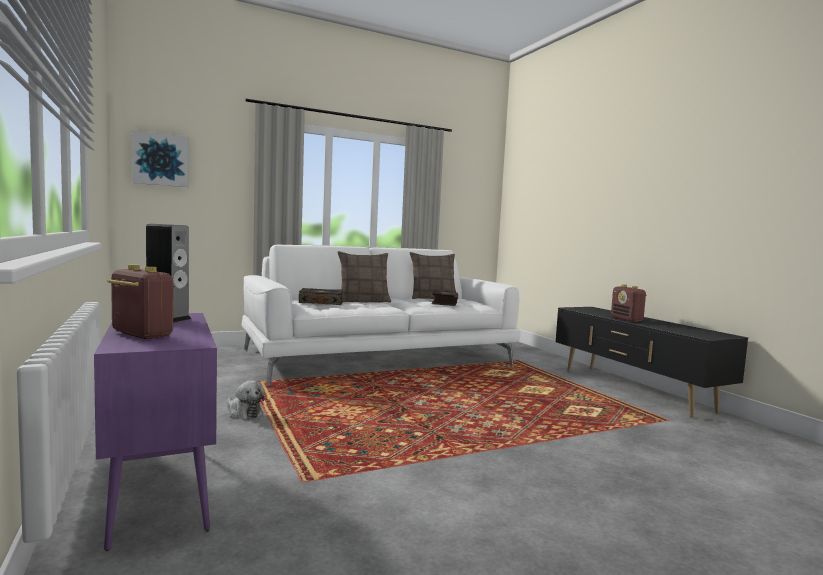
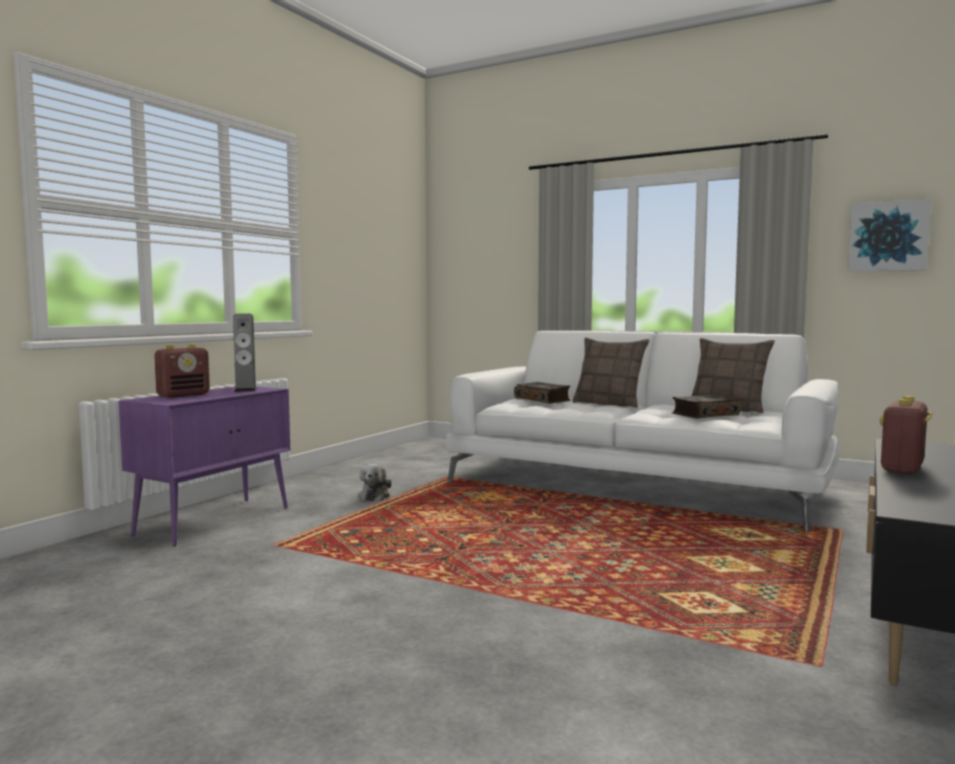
camera: 55 degrees right, 0 degrees up
(141, 334) = (184, 395): radio -> radio turned 45 degrees clockwise
(161, 159) = (462, 247): picture -> picture (888, 236)

